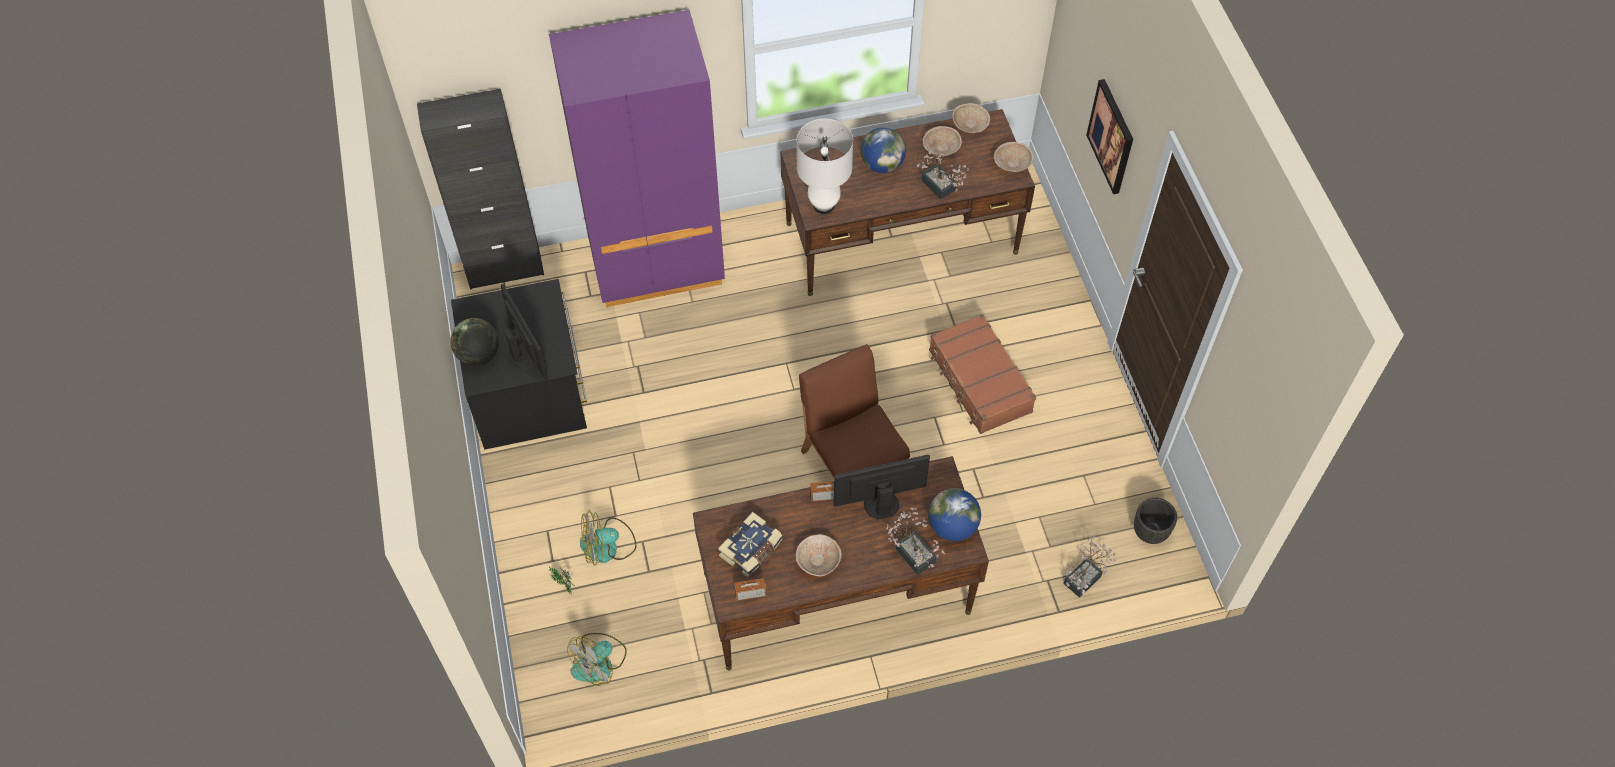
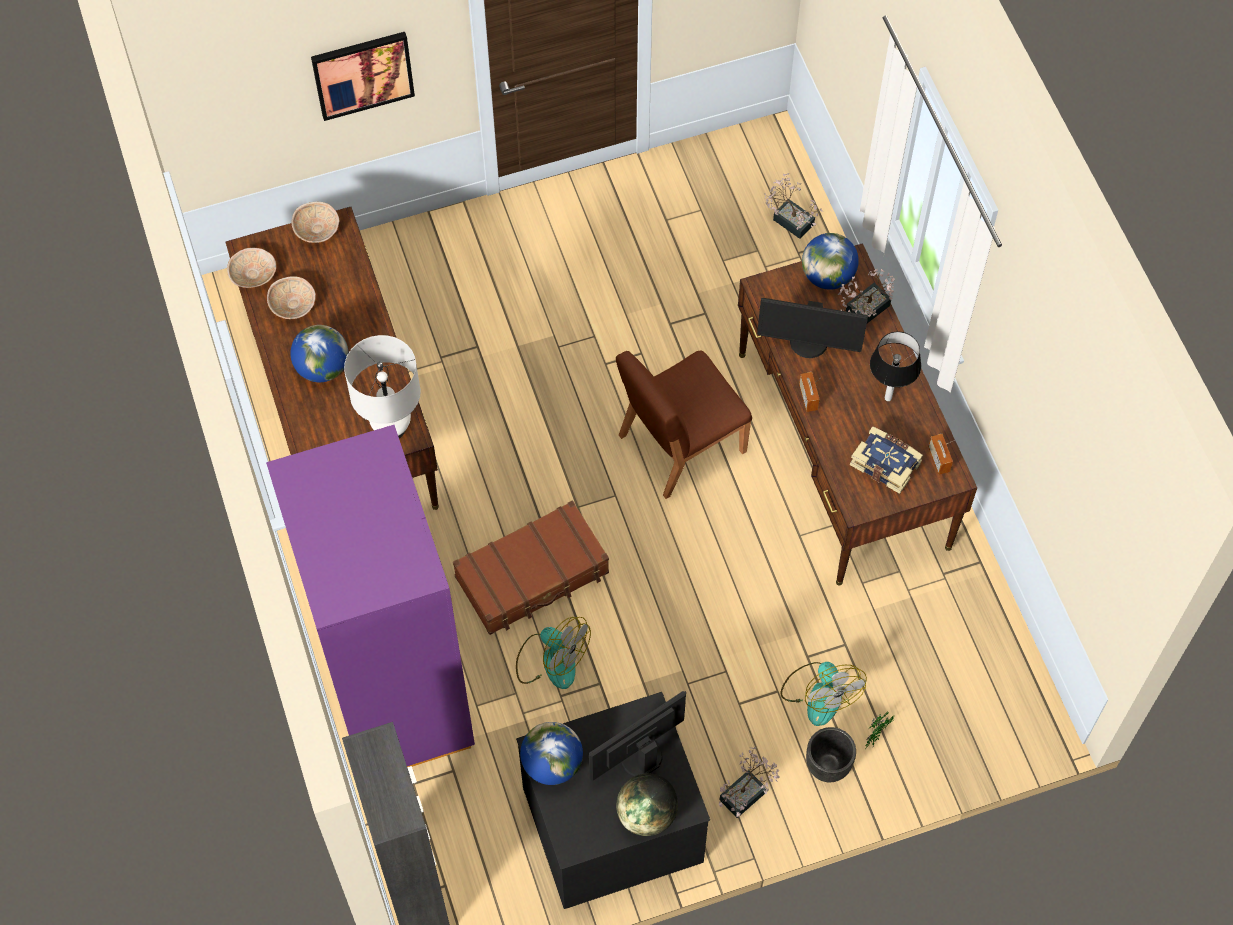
camera: 95 degrees left, 5 degrees up
(532, 299) = (552, 764): none -> globe
(599, 662) = (965, 681): fan -> fan (551, 660)
(818, 560) = (887, 398): beige bowl -> table lamp
(880, 502) = (808, 343): monitor -> monitor turned 60 degrees counterclockwise
(941, 188) = (358, 303): potted plant -> potted plant (747, 793)
(979, 382) = (552, 320): brown suitcase -> brown suitcase (533, 576)
(1150, 533) = (729, 161): black planter -> black planter (828, 765)

